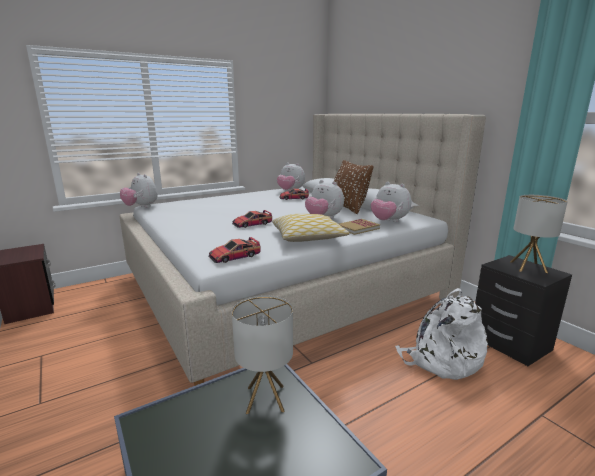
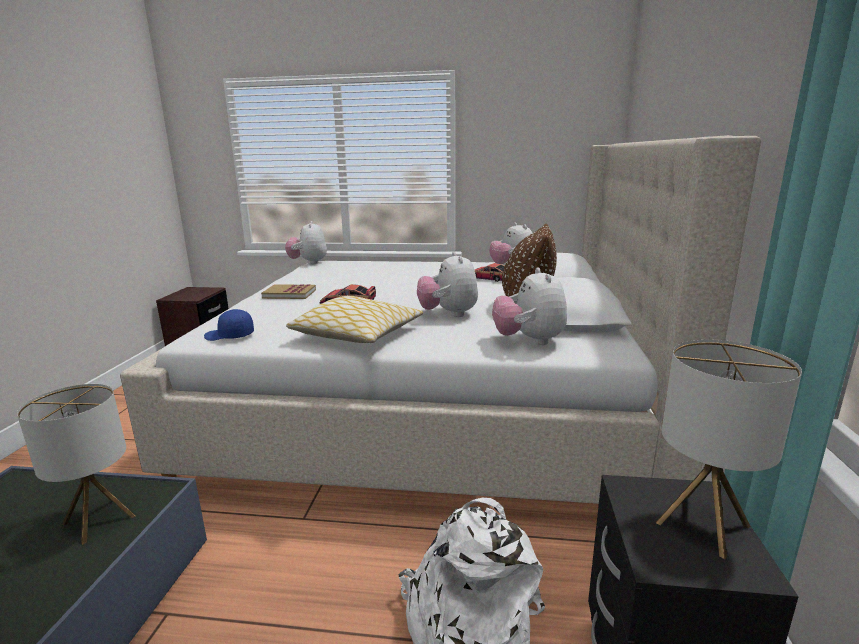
camera: 40 degrees right, 0 degrees up
(234, 256) = (229, 336): toy car -> blue cap
(358, 228) = (453, 339): book -> book (289, 294)

